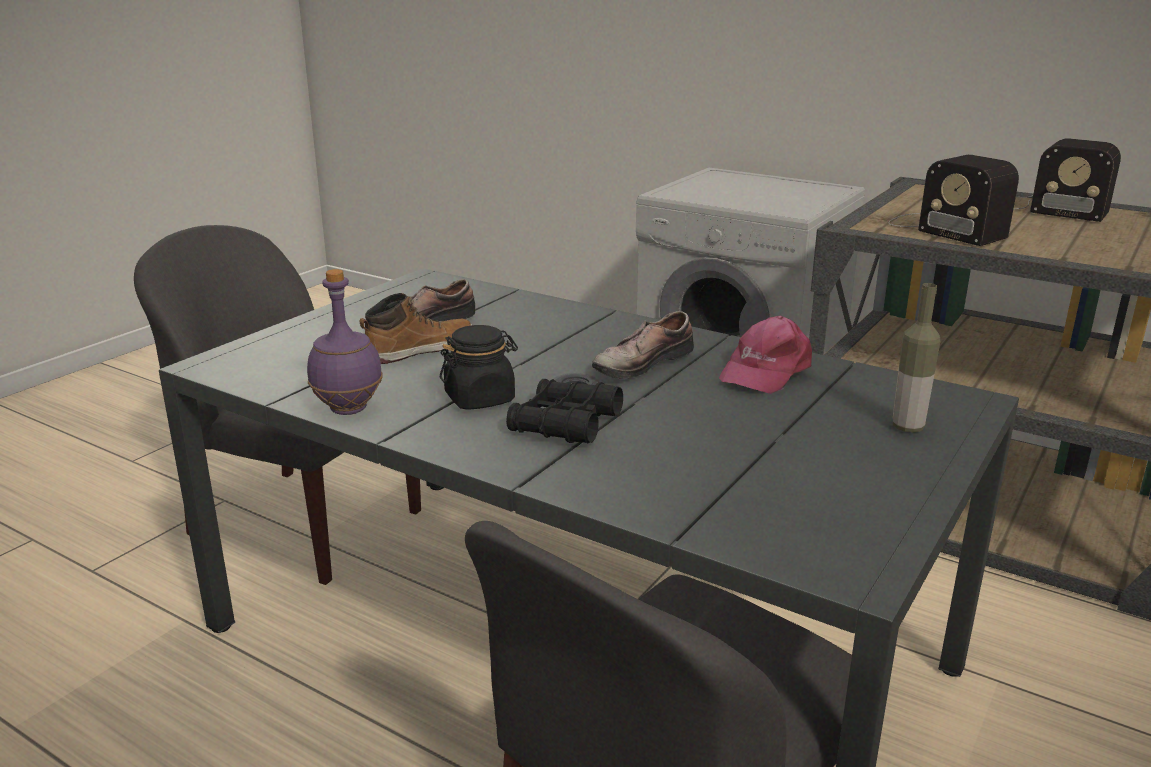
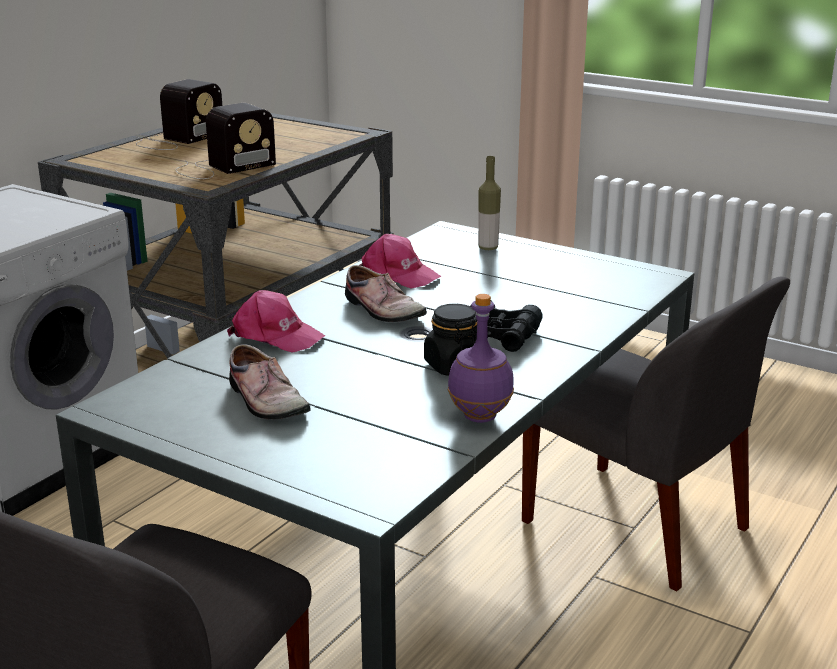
camera: 90 degrees left, 0 degrees up
(418, 349) = (340, 397): boot -> none
(567, 321) = (275, 336): none -> pink cap

